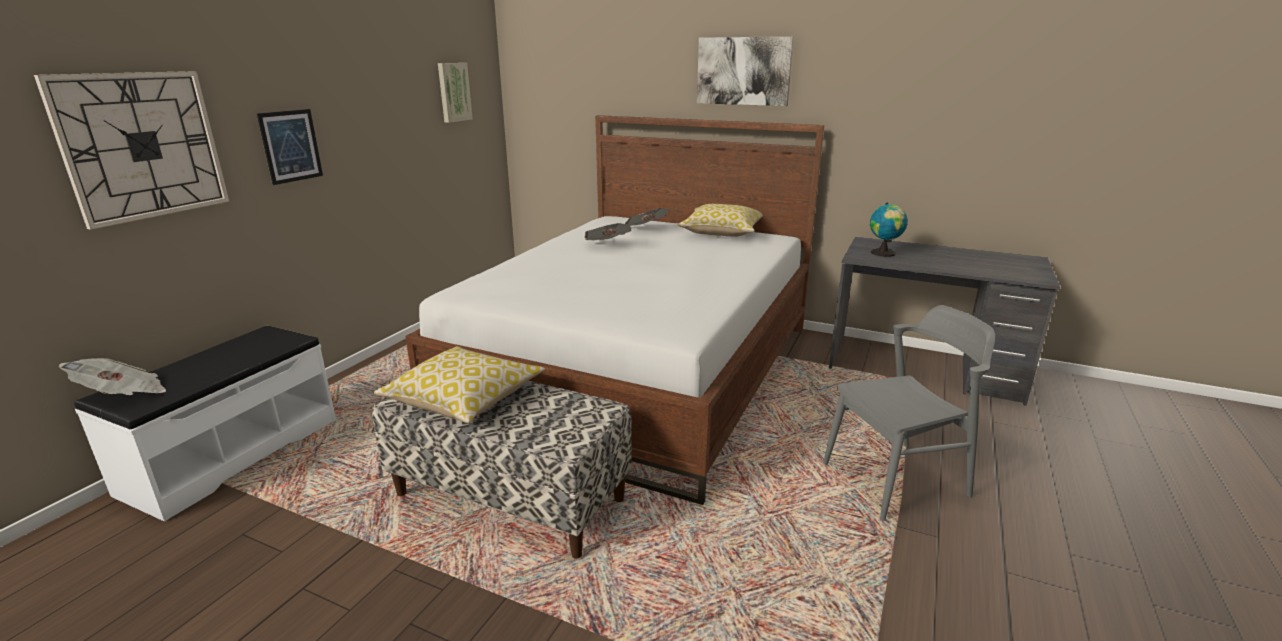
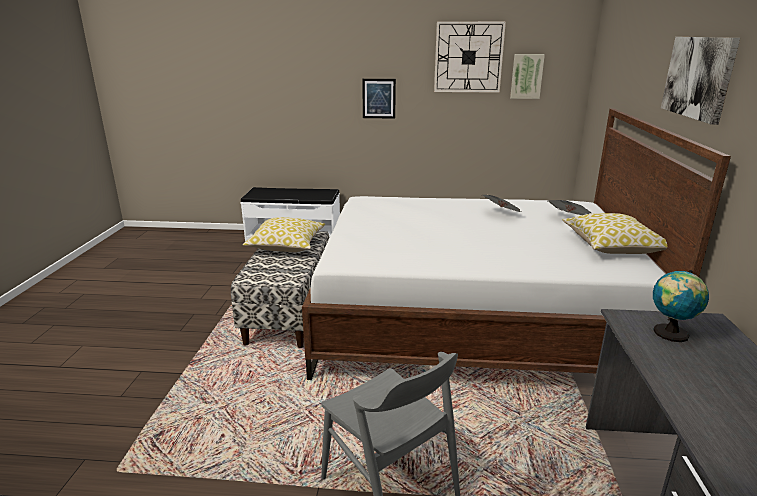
camera: 70 degrees right, 0 degrees up
(123, 395) = (259, 191): newspaper -> none
(142, 146) = (303, 88): wall clock -> wall clock (468, 57)

